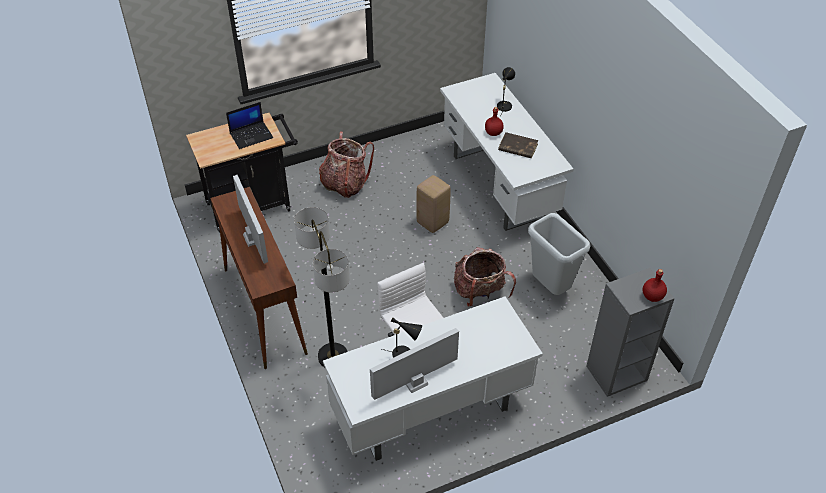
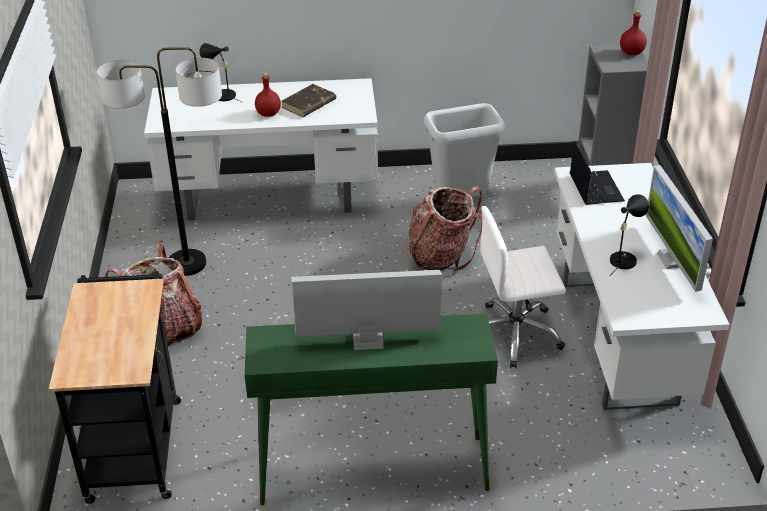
camera: 70 degrees left, 10 degrees down
(251, 135) = (115, 310): laptop -> laptop (595, 188)
(264, 310) = (371, 470): brown console table -> green console table
(333, 356) = (493, 411): floor lamp -> floor lamp (187, 263)
(432, 222) = (298, 266): beige stool -> none

